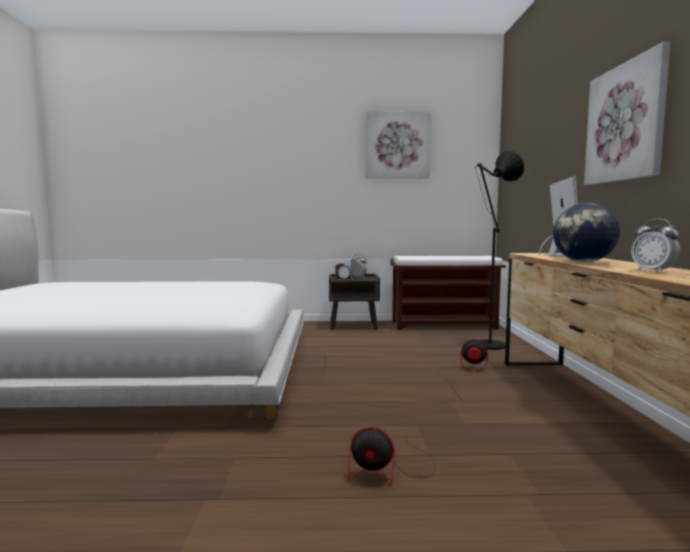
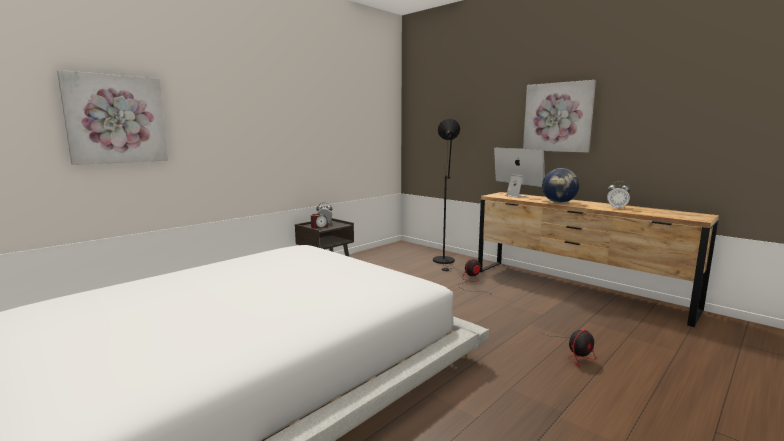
camera: 45 degrees left, 5 degrees up
(397, 145) = (339, 101): picture -> picture (116, 119)
(444, 325) = (384, 251): brown bench -> none

